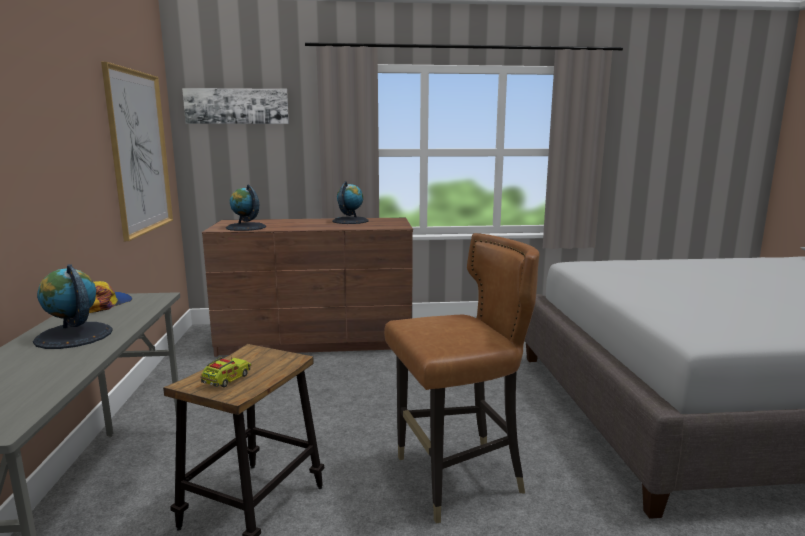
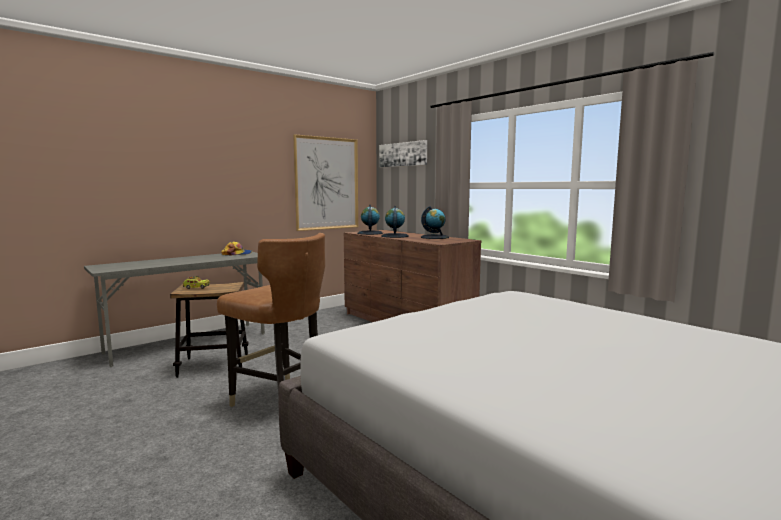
camera: 55 degrees right, 5 degrees down
(73, 336) = (194, 259): globe -> globe (394, 236)

